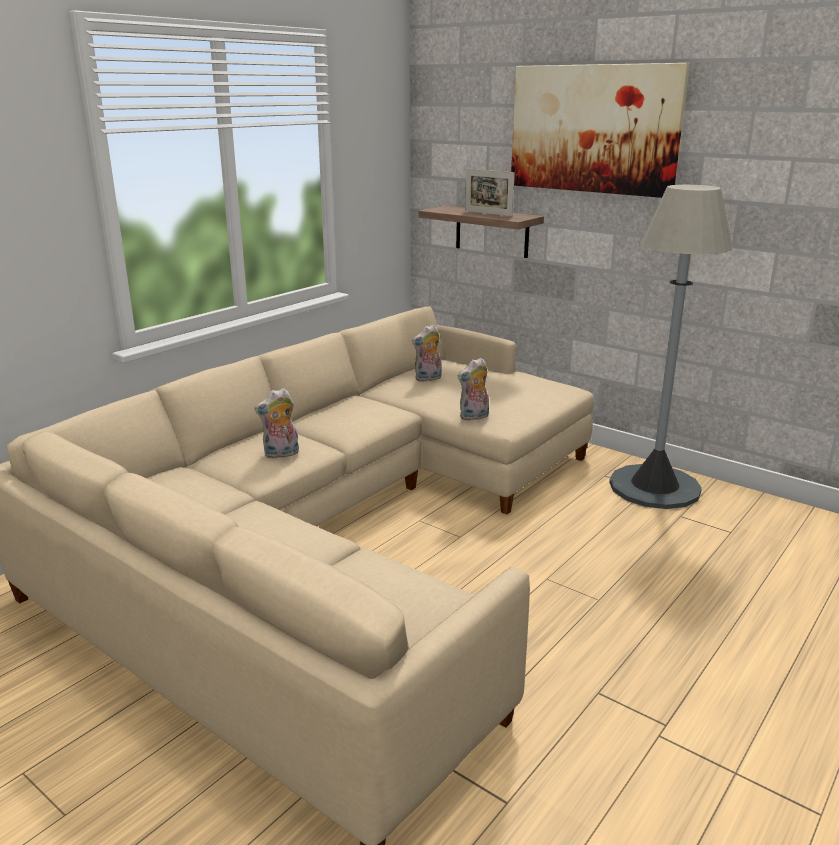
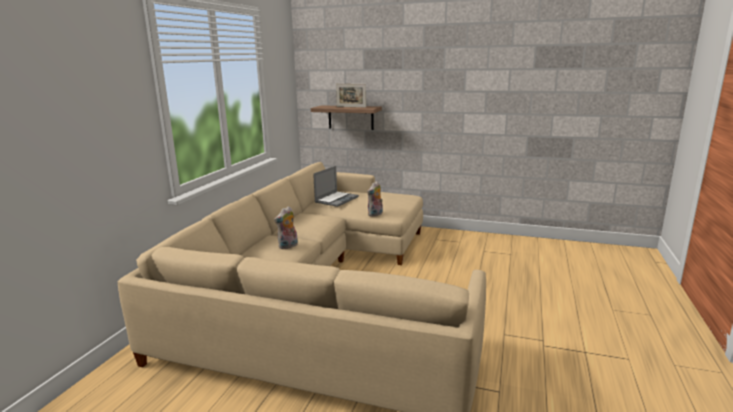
camera: 20 degrees left, 5 degrees down
(428, 379) = (336, 199): plush toy -> laptop
(593, 129) = (406, 59): picture -> none
(654, 487) = (462, 240): grey floor lamp -> none

